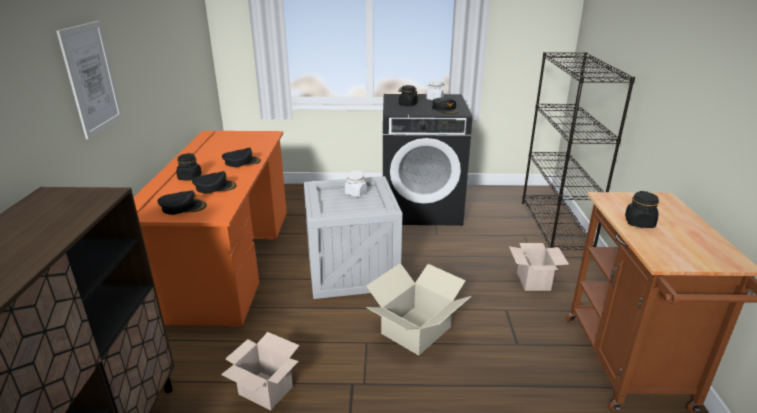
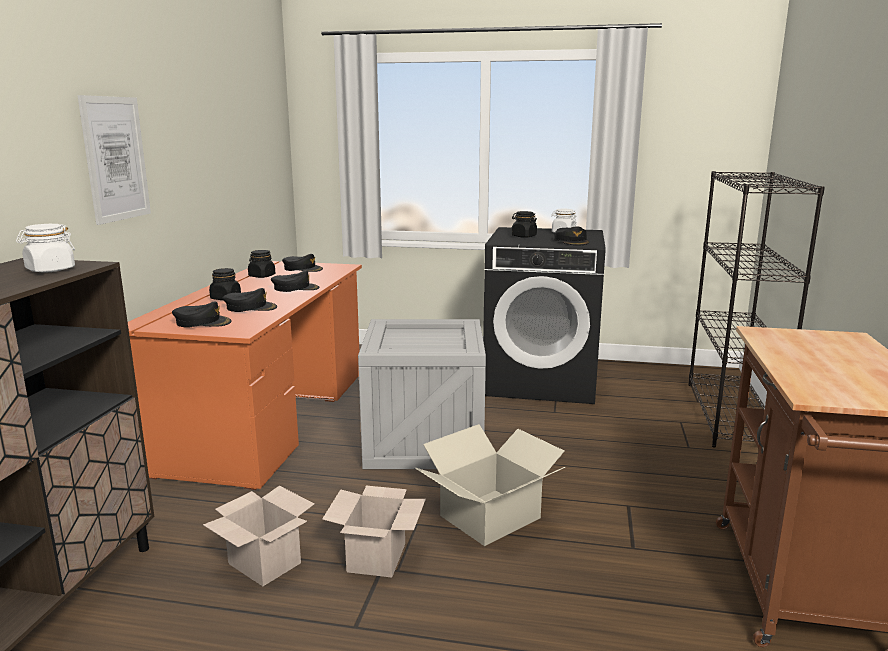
camera: 10 degrees right, 10 degrees down
(238, 139) = (302, 269): none -> black cap
(355, 193) = (434, 334): white jar -> white jar (50, 270)
(534, 282) = (680, 476): cardboard box -> cardboard box (377, 559)
(639, 223) = (798, 358): black jar -> black jar (262, 276)

